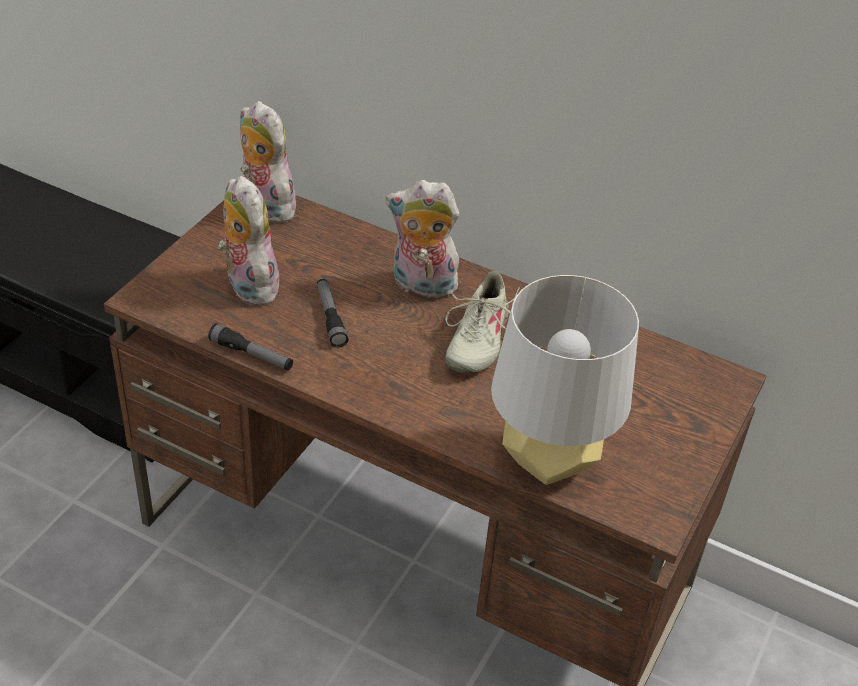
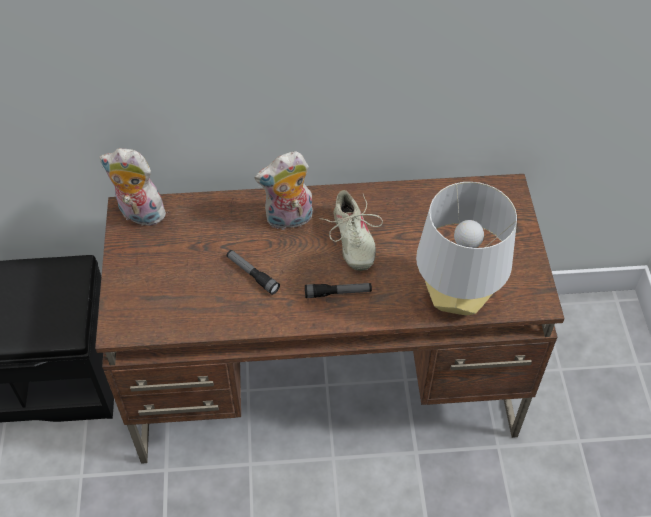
camera: 30 degrees left, 10 degrees up
(248, 285) = (180, 280): plush toy -> none
(251, 355) = (226, 329): flashlight -> flashlight (338, 293)

